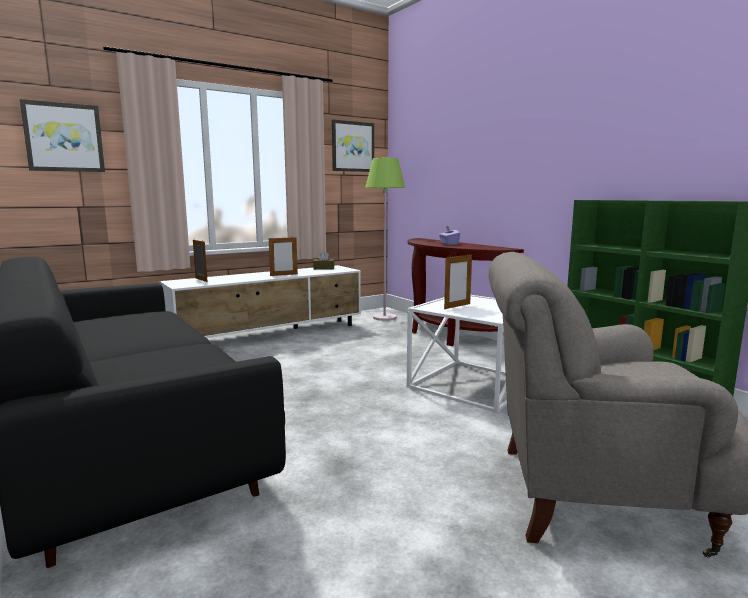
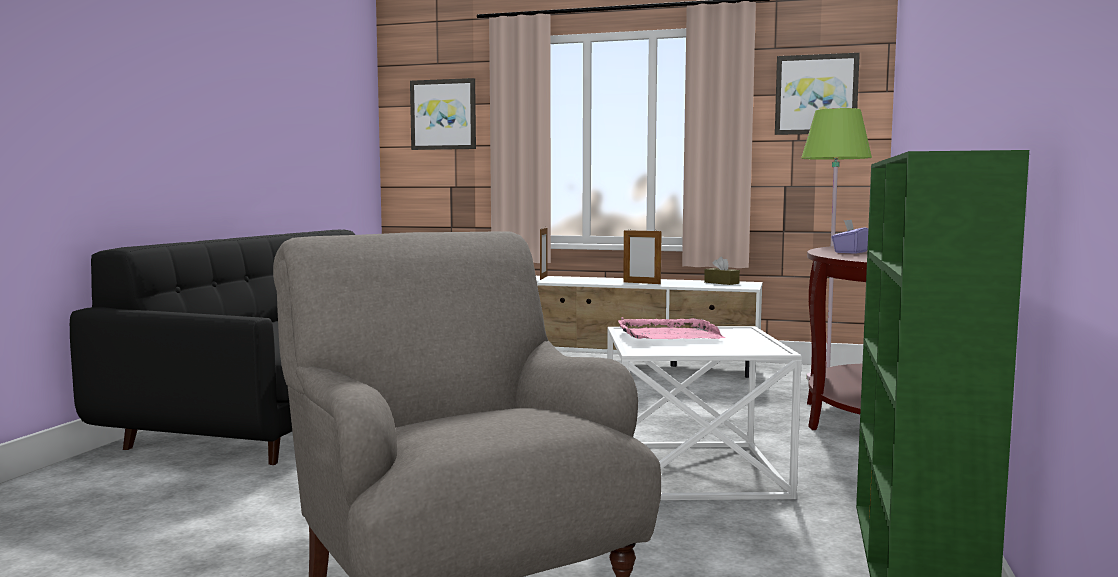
camera: 50 degrees right, 5 degrees down
(457, 306) = (668, 335): picture frame -> pink tray

